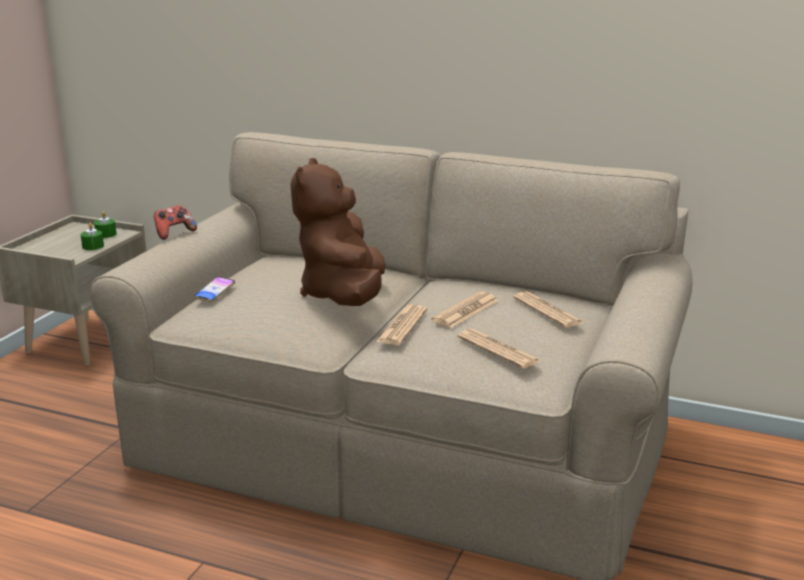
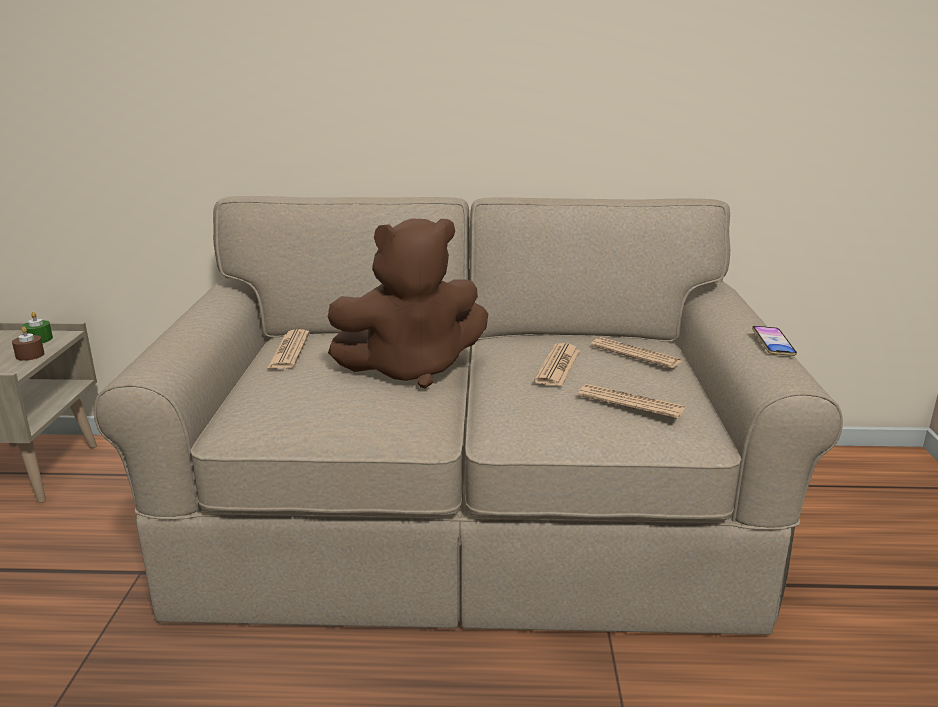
camera: 20 degrees left, 0 degrees up
(93, 246) = (30, 355): green candle -> brown candle
(174, 233) = (172, 323): game controller -> none
(215, 292) = (253, 387): phone -> phone (773, 344)
(344, 296) = (411, 369): brown plush toy -> brown plush toy turned 90 degrees counterclockwise
(402, 326) = (505, 393): newspaper -> newspaper (289, 350)

